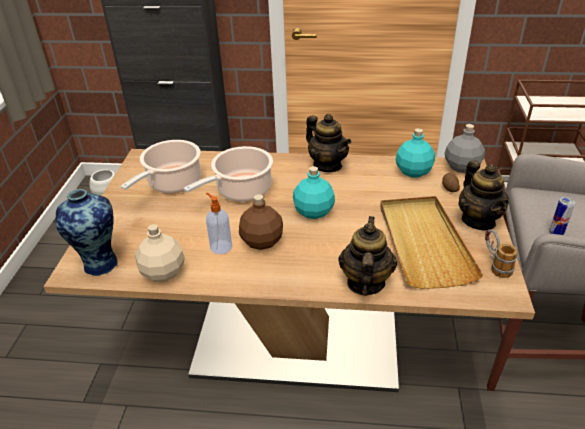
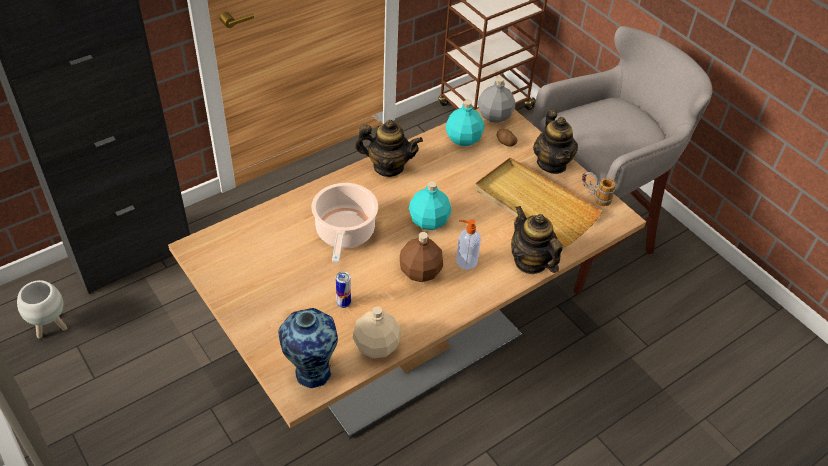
camera: 45 degrees left, 10 degrees up
(172, 183) = (269, 260): cooking pot -> none
(220, 246) = (393, 296): soap dispenser -> soap dispenser (465, 261)
(478, 220) = (552, 163): teapot -> teapot turned 45 degrees clockwise
(556, 233) = (608, 149): can -> can (343, 303)

